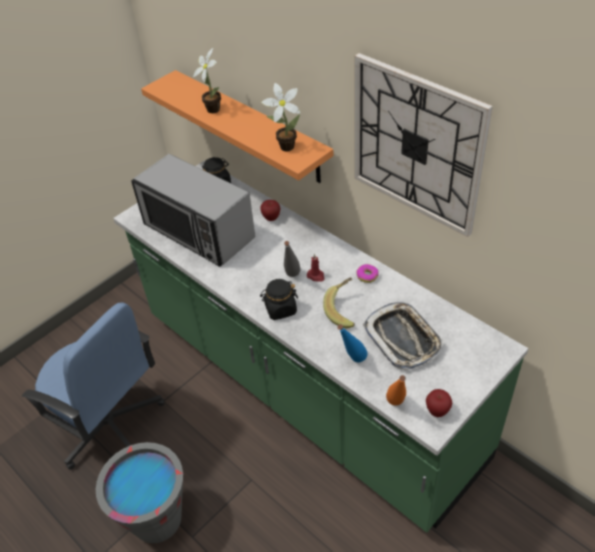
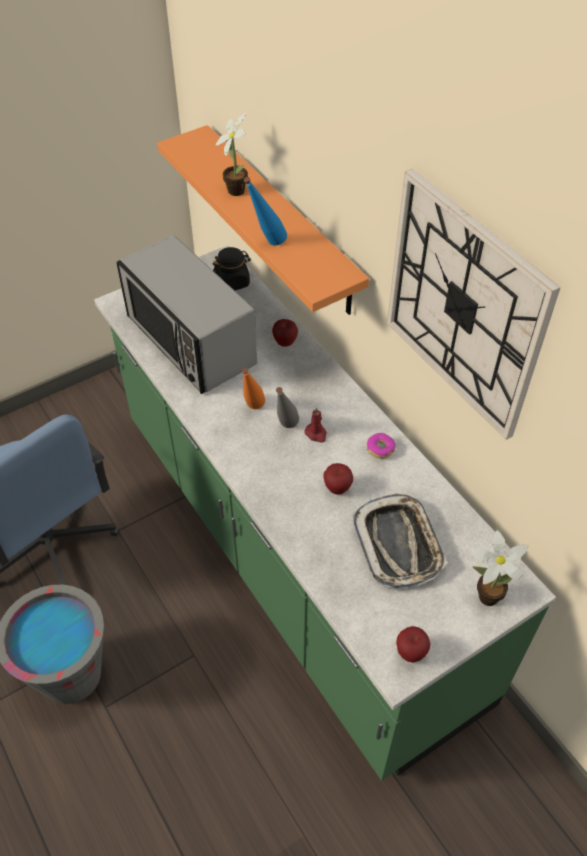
camera: 10 degrees right, 5 degrees up
(280, 309) = (258, 468): black jar -> none
(284, 147) = (307, 262): potted plant -> potted plant (484, 595)
(344, 310) = (337, 488): banana -> apple
(352, 362) = (324, 560): blue bottle -> blue bottle (266, 244)
(396, 407) = (360, 634): orange bottle -> orange bottle (253, 411)

